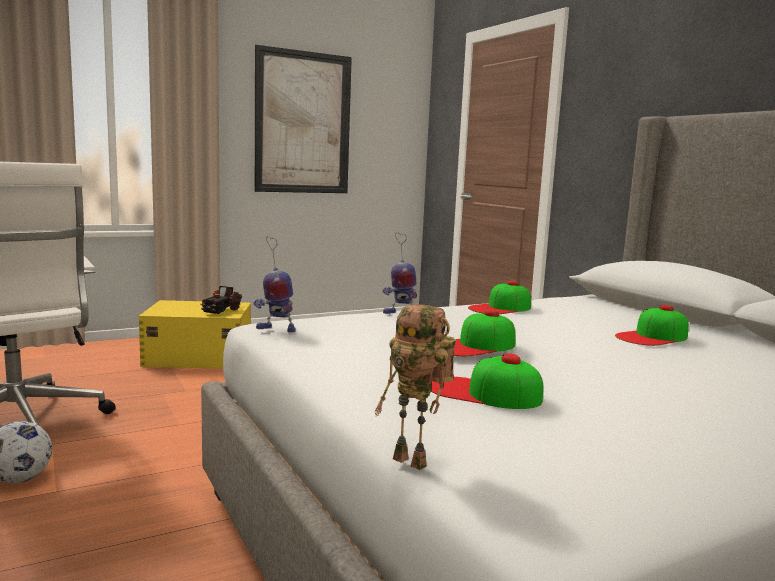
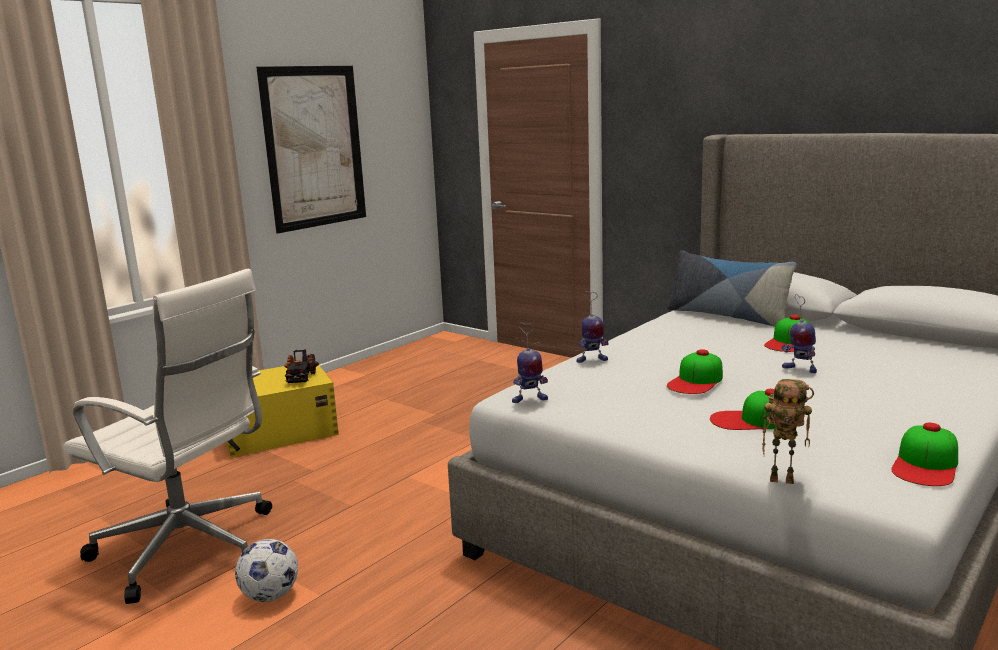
camera: 20 degrees left, 5 degrees up
(500, 308) = (652, 336): cap -> cap (926, 464)
(613, 308) = (727, 316): none -> pillow
(625, 360) = (799, 369): none -> toy robot

